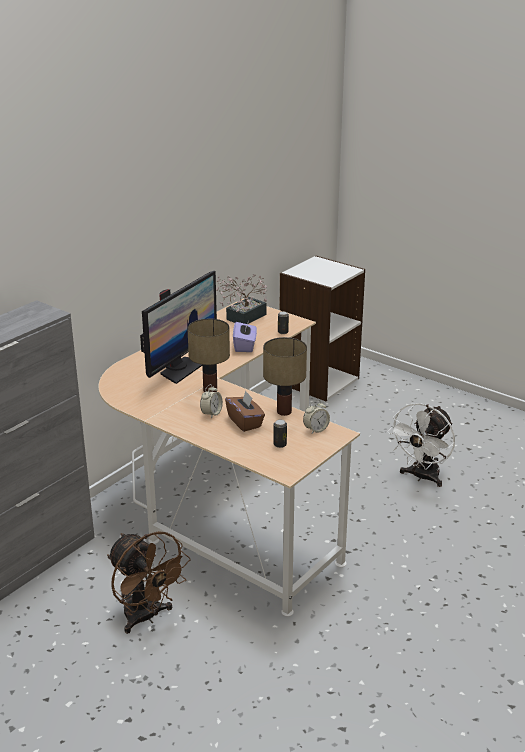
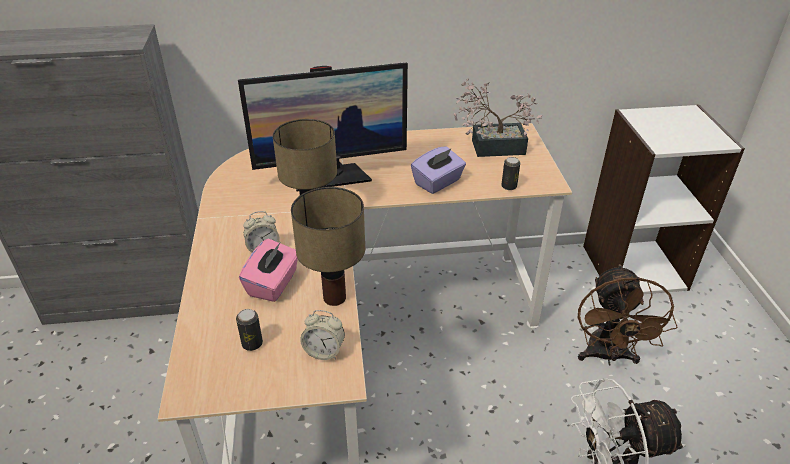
camera: 45 degrees right, 10 degrees up
(146, 617) = (124, 431): brown fan -> brown fan (607, 356)
(245, 422) = (273, 284): brown tissue box -> pink tissue box

